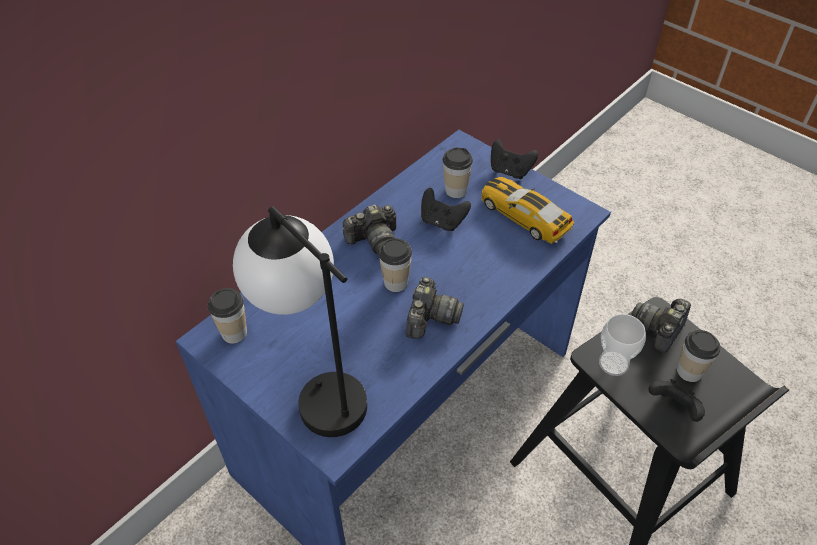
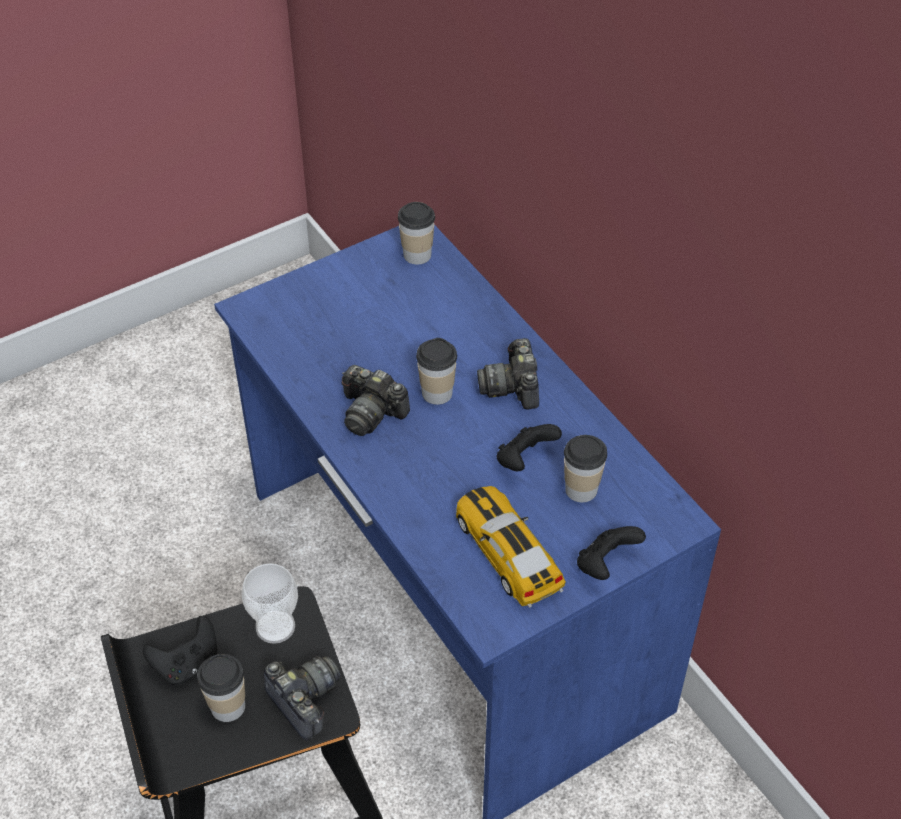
camera: 105 degrees right, 0 degrees up
(316, 388) = (320, 305): table lamp -> none
(524, 216) = (507, 552): toy car -> toy car turned 90 degrees counterclockwise

